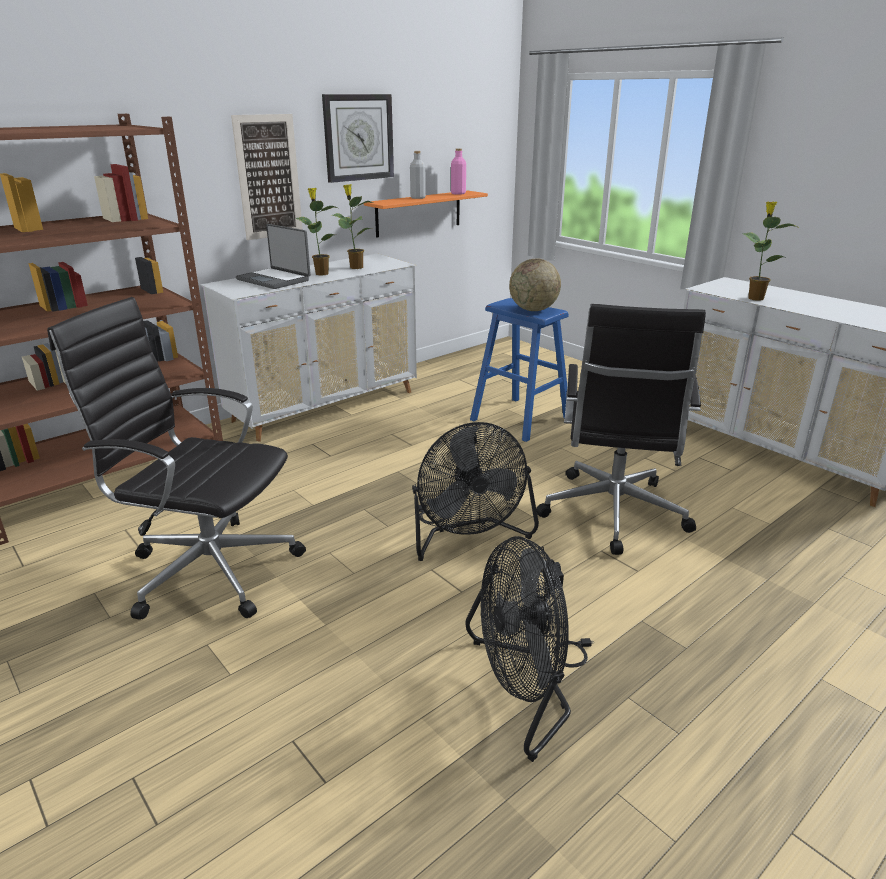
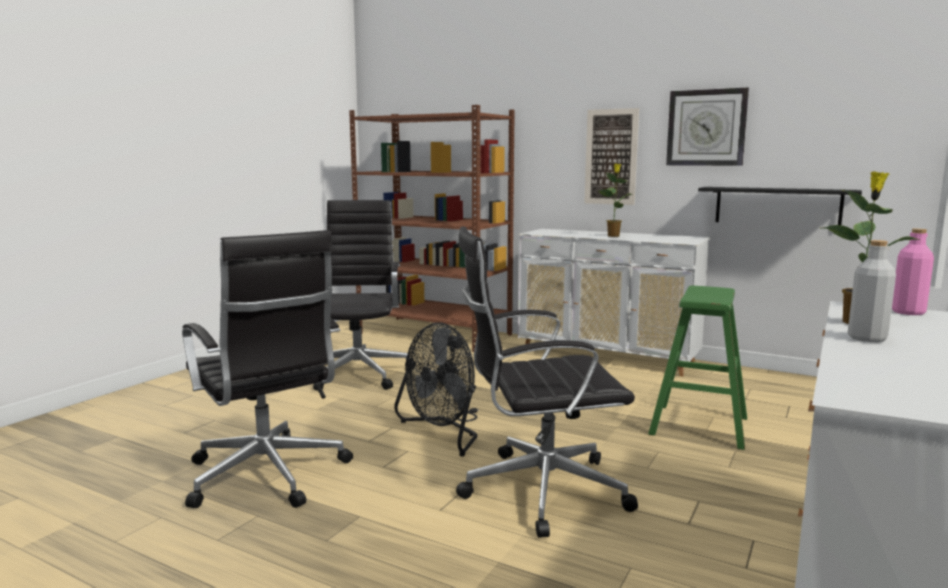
camera: 70 degrees right, 15 degrees down
(274, 279) = (576, 233): laptop -> none
(355, 267) = (649, 238): potted plant -> none
(418, 198) = (764, 188): grey bottle -> grey bottle (867, 338)
(418, 213) = (777, 206): orange shelf -> black shelf
(458, 193) = (826, 189): pink bottle -> pink bottle (908, 312)
(520, 419) = (699, 425): blue stool -> green stool
(528, 684) = (268, 476): black fan -> black office chair
(533, 310) = (705, 295): globe -> none

